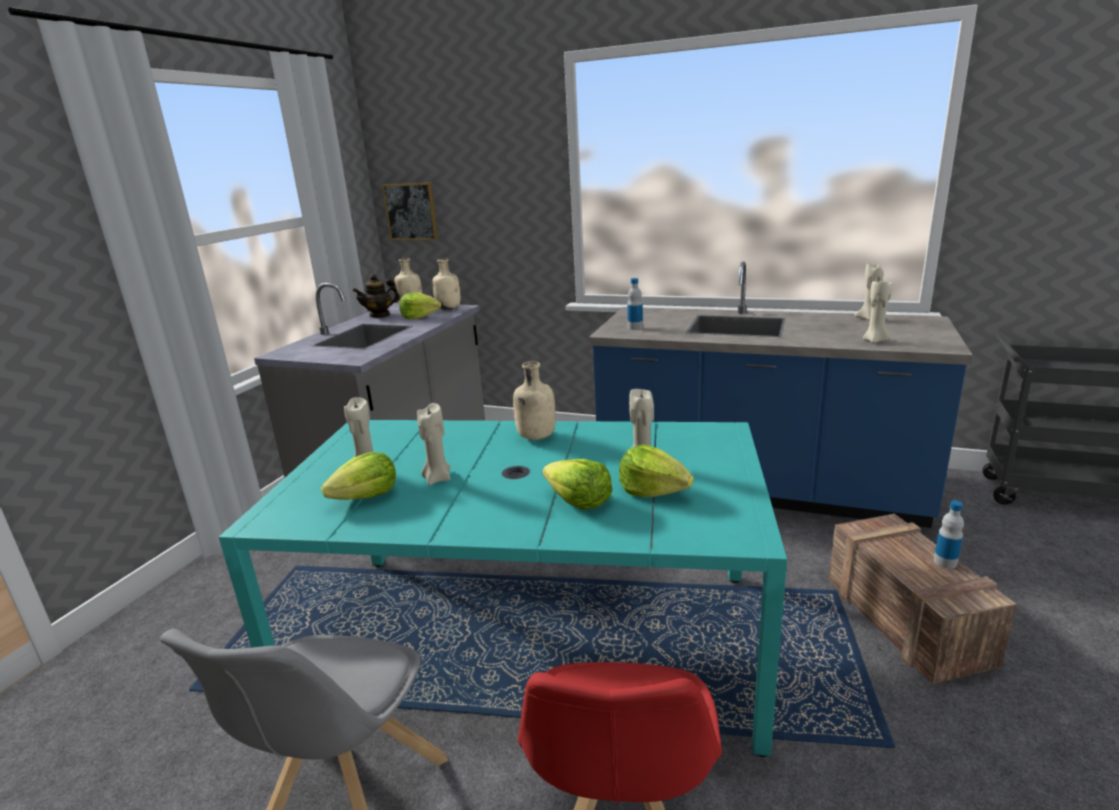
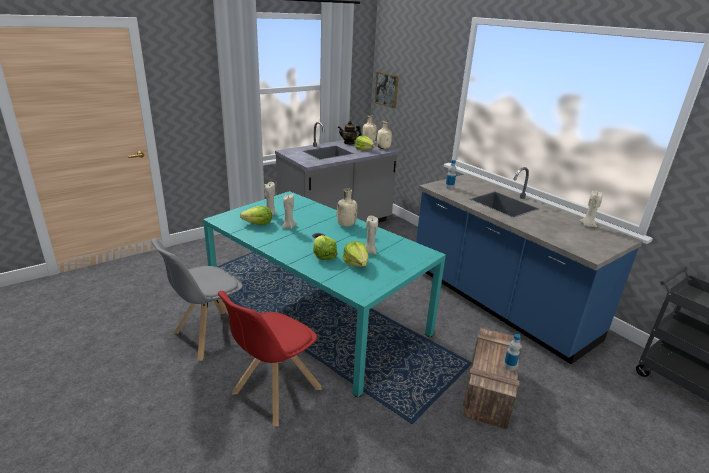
camera: 30 degrees right, 5 degrees up
(875, 341) = (560, 238): beige candle -> none

